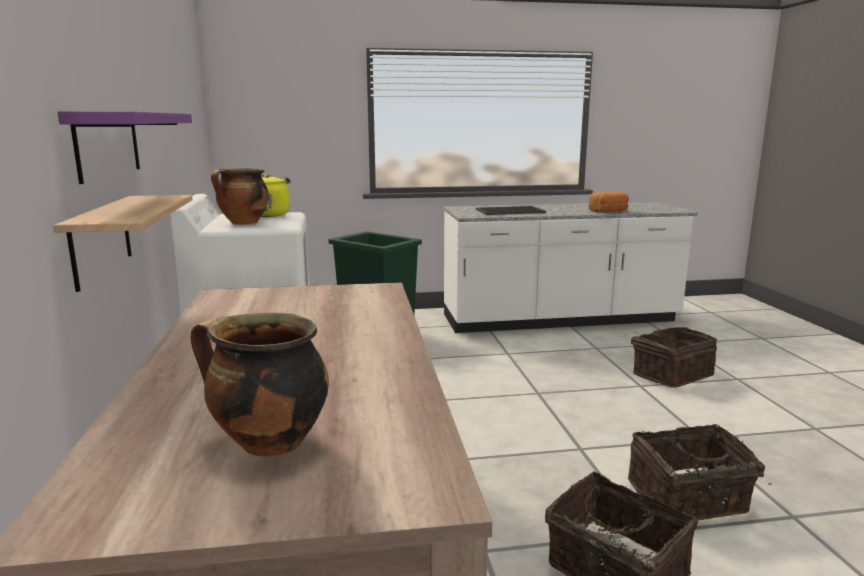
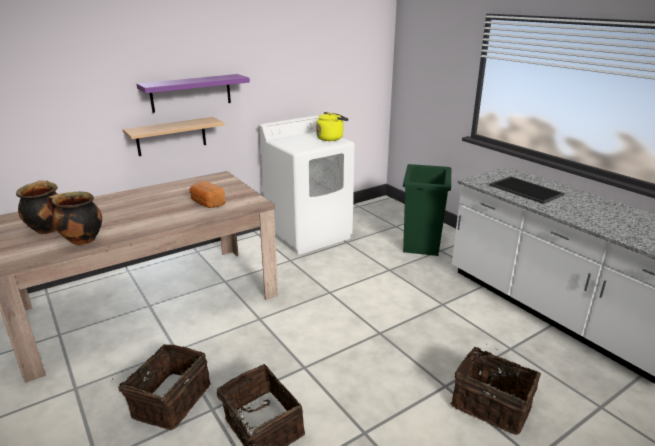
camera: 65 degrees right, 10 degrees up
(243, 223) = (297, 141): cooking pot -> cooking pot (81, 240)
(609, 212) = (609, 229): bread -> bread (207, 203)

